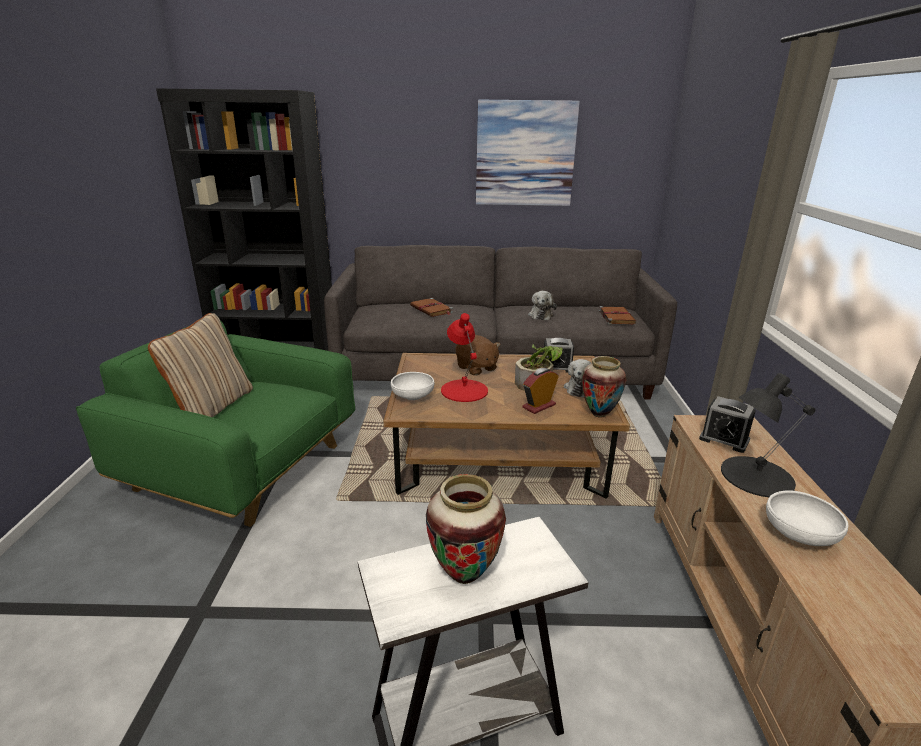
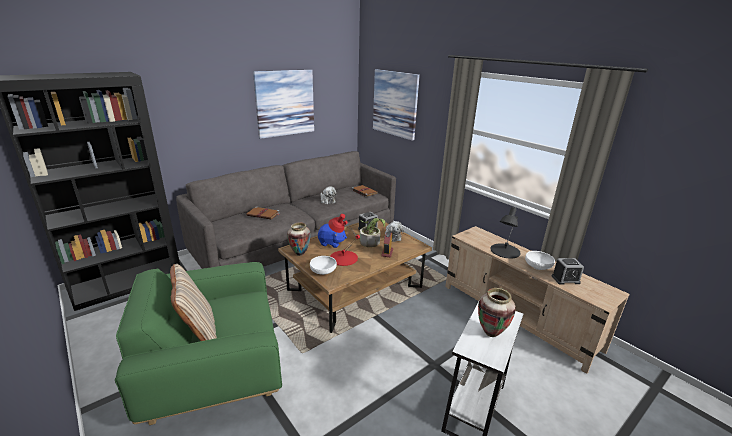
camera: 40 degrees left, 0 degrees up
(476, 368) = (331, 243): brown plush toy -> blue plush toy
(599, 414) = (415, 246): vase -> vase (300, 254)
(707, 162) = (395, 103): none -> picture
(724, 439) = (479, 240): alarm clock -> alarm clock (565, 279)

